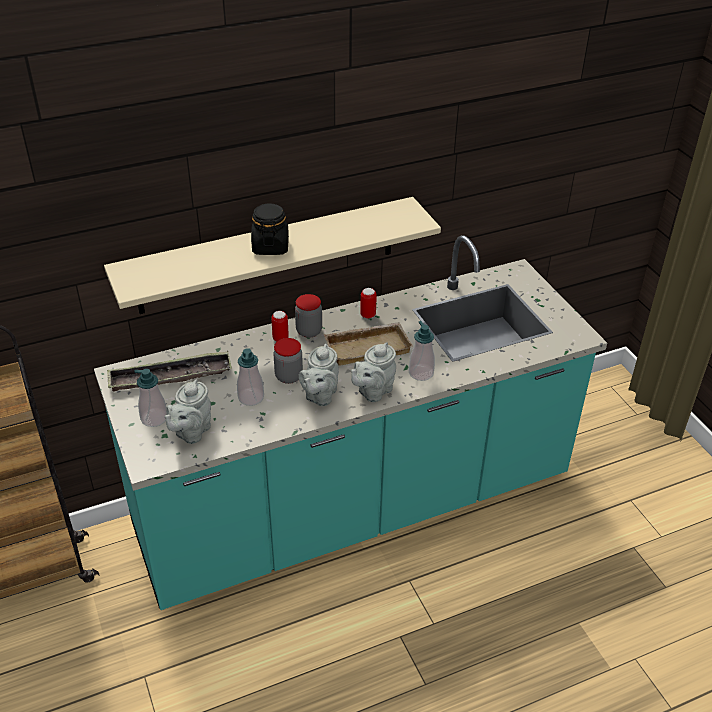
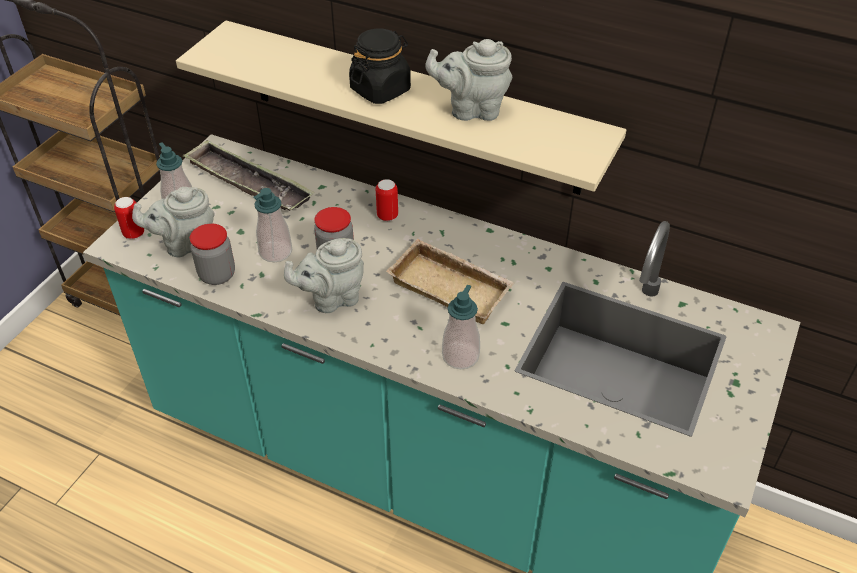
camera: 50 degrees right, 5 degrees up
(309, 331) = (423, 228): jar -> jar (217, 275)
(368, 315) = (506, 254): can -> can (134, 234)
(373, 391) = (384, 335): grey teapot -> grey teapot (472, 110)

